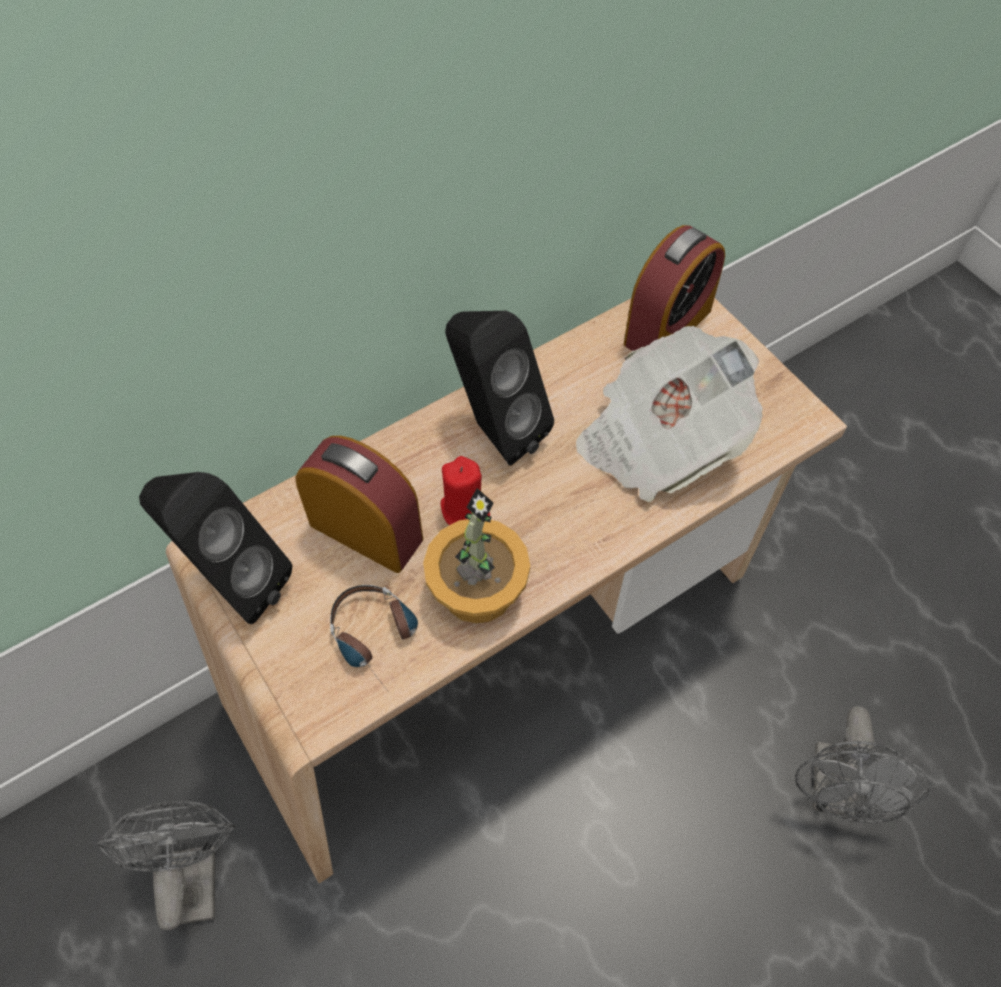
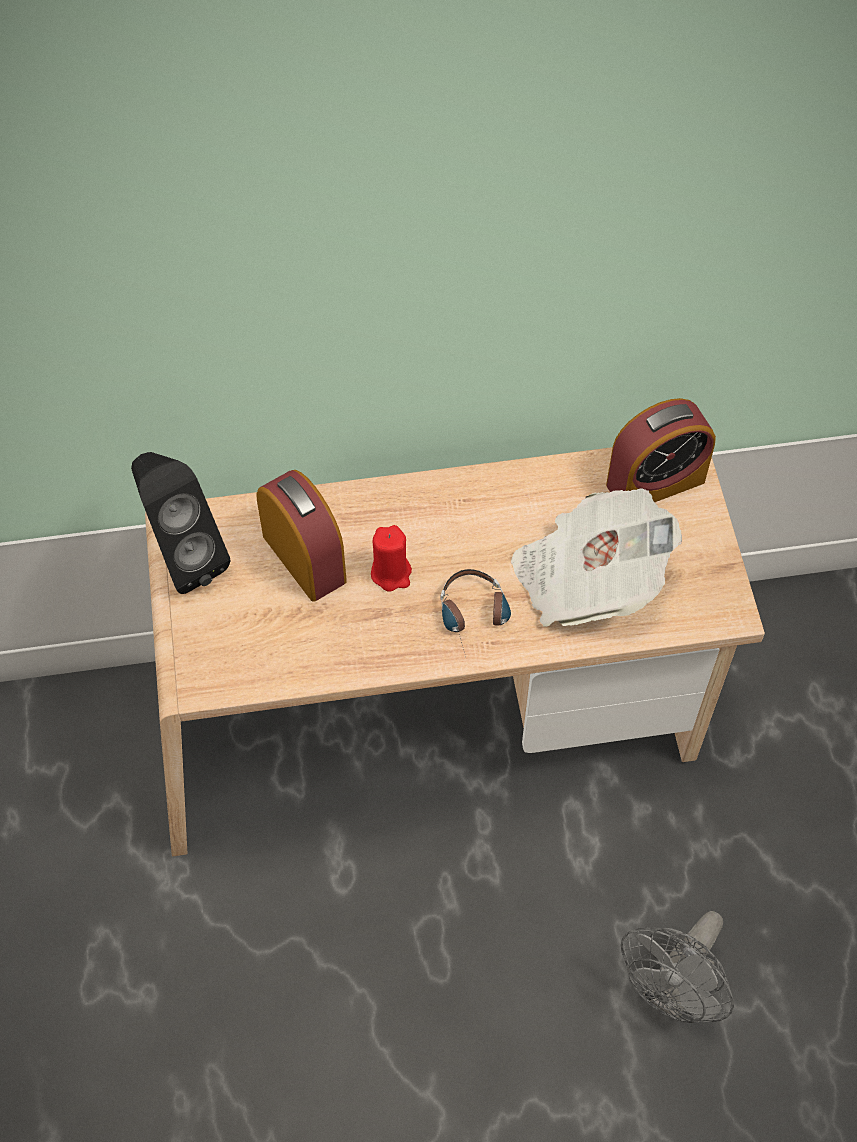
camera: 25 degrees right, 0 degrees up
(193, 872) = (75, 801): grey fan -> none
(379, 640) = (272, 647): headphones -> headphones (475, 619)
(476, 589) = (367, 639): potted plant -> none
(495, 429) = (452, 515): black speaker -> none

